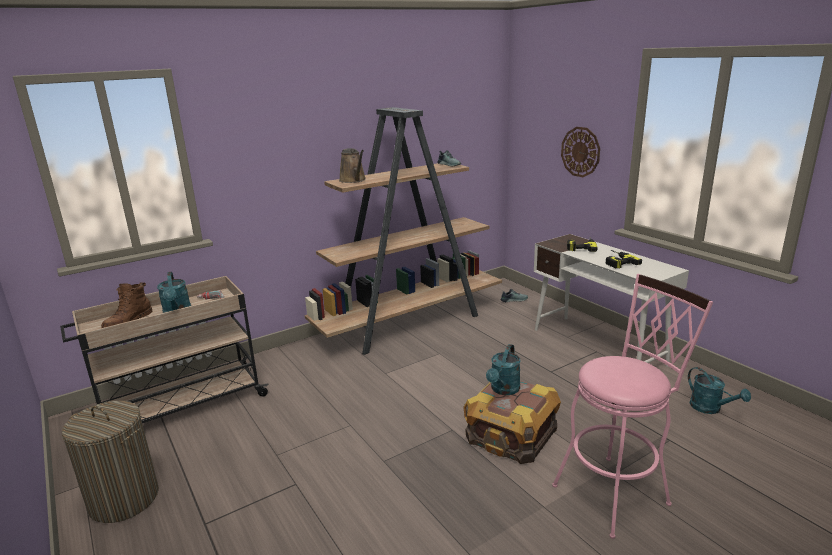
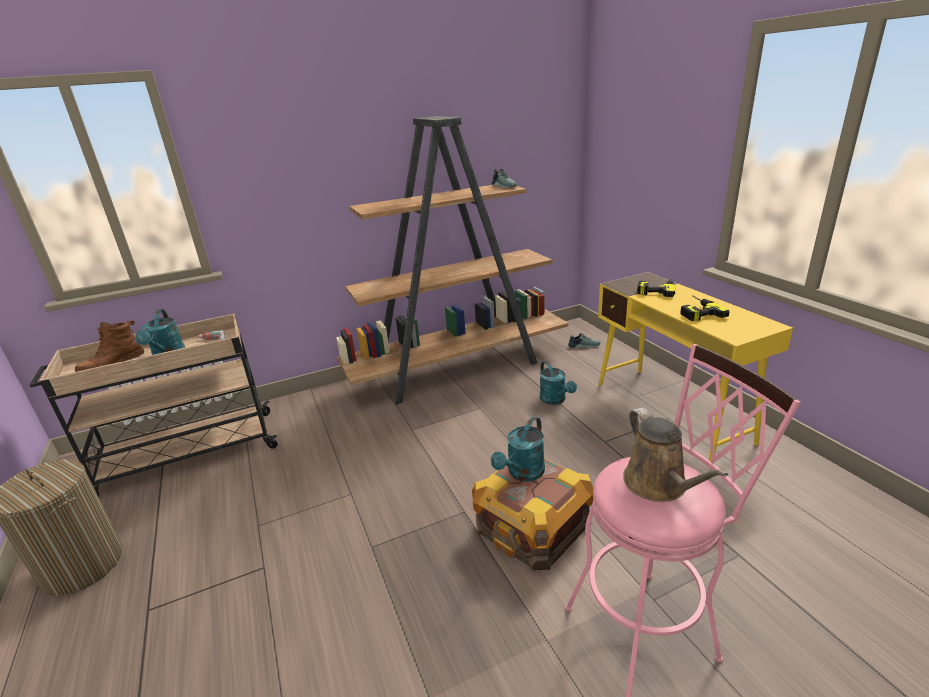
camera: 10 degrees right, 5 degrees up
(353, 180) = (381, 205): brown watering can -> brown watering can (658, 485)
(580, 152) = (667, 169): wall clock -> none
(598, 346) = (671, 412): white desk -> yellow desk
(710, 408) = (805, 512): turquoise watering can -> turquoise watering can (555, 400)

